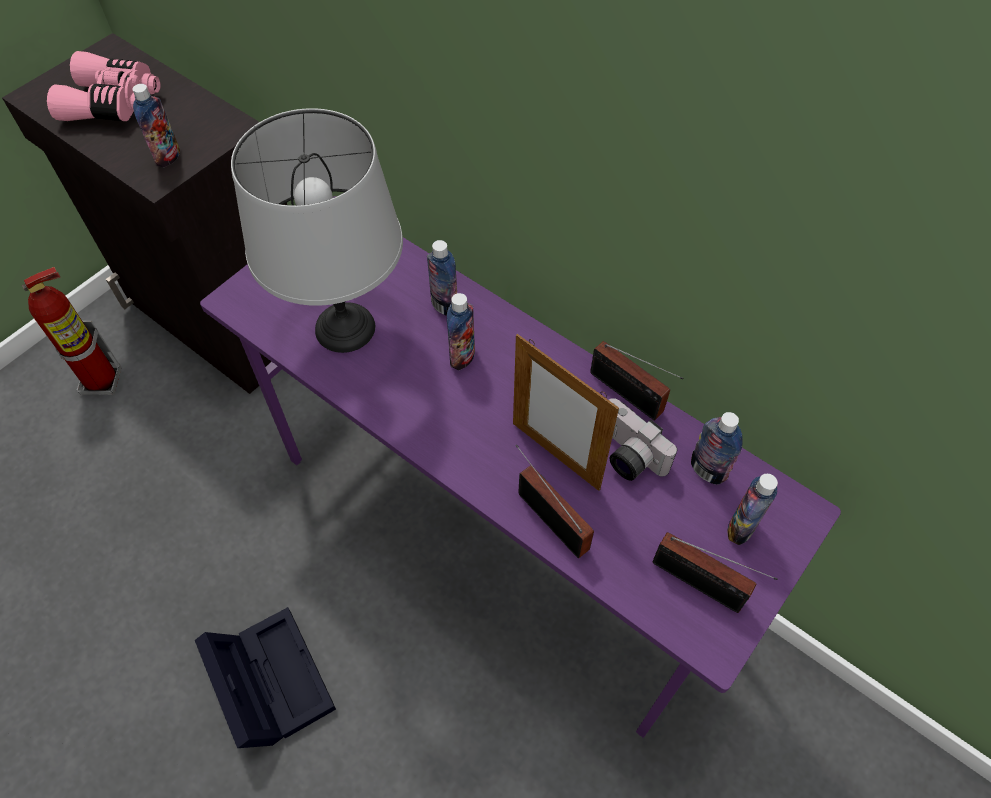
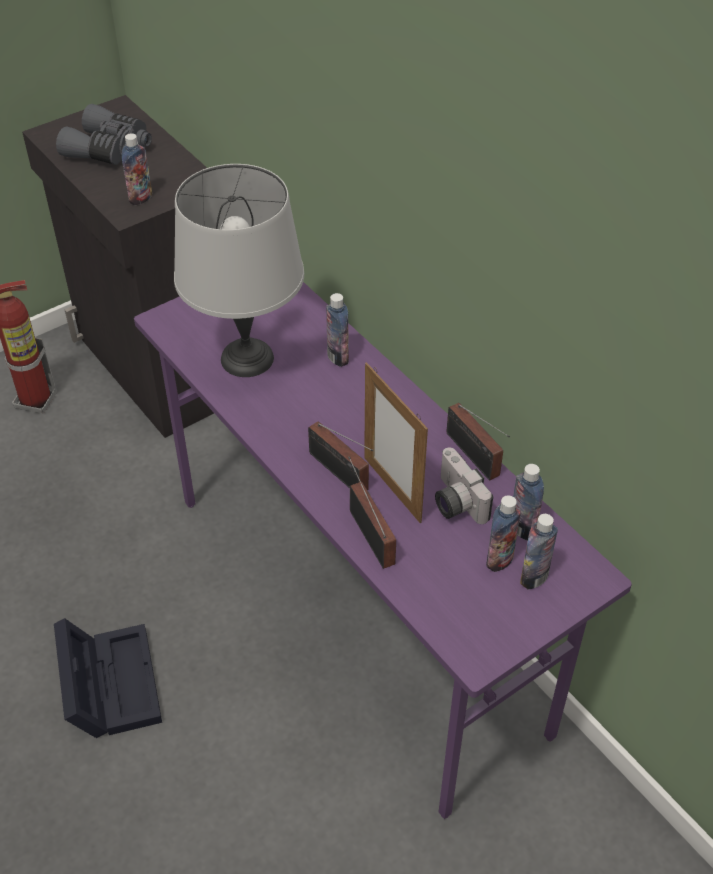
camera: 15 degrees right, 10 degrees down
(114, 103) = (110, 150): pink binoculars -> grey binoculars
(462, 357) = (339, 399): bottle -> bottle (500, 559)
(702, 585) = (483, 612): radio -> radio (340, 474)

